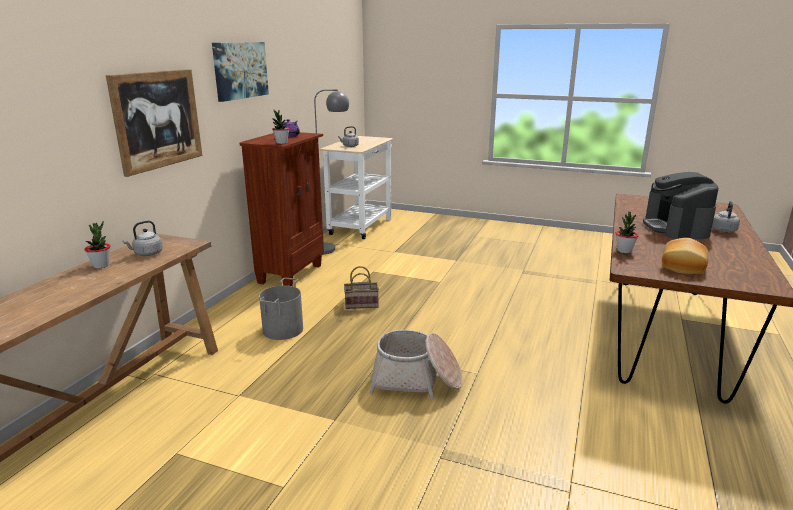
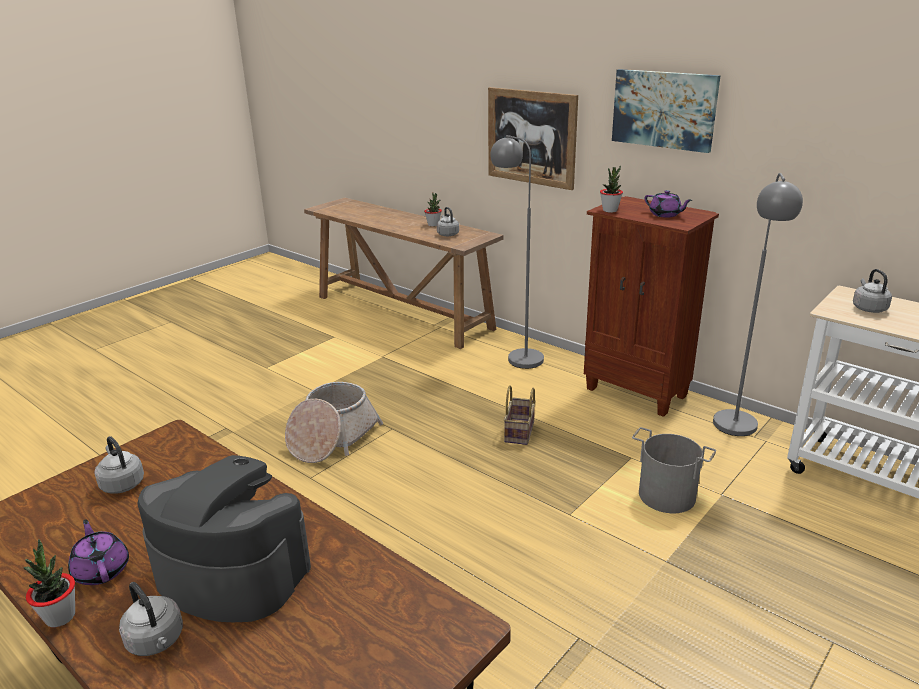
camera: 110 degrees right, 5 degrees up
(234, 320) = (517, 356): none -> grey floor lamp
(282, 329) = (482, 379): grey bucket -> grey bucket (667, 494)
(624, 251) = (216, 457): potted plant -> potted plant (60, 617)
(684, 266) = (121, 483): bread -> grey kettle
(726, 249) = (102, 570): none -> purple teapot

